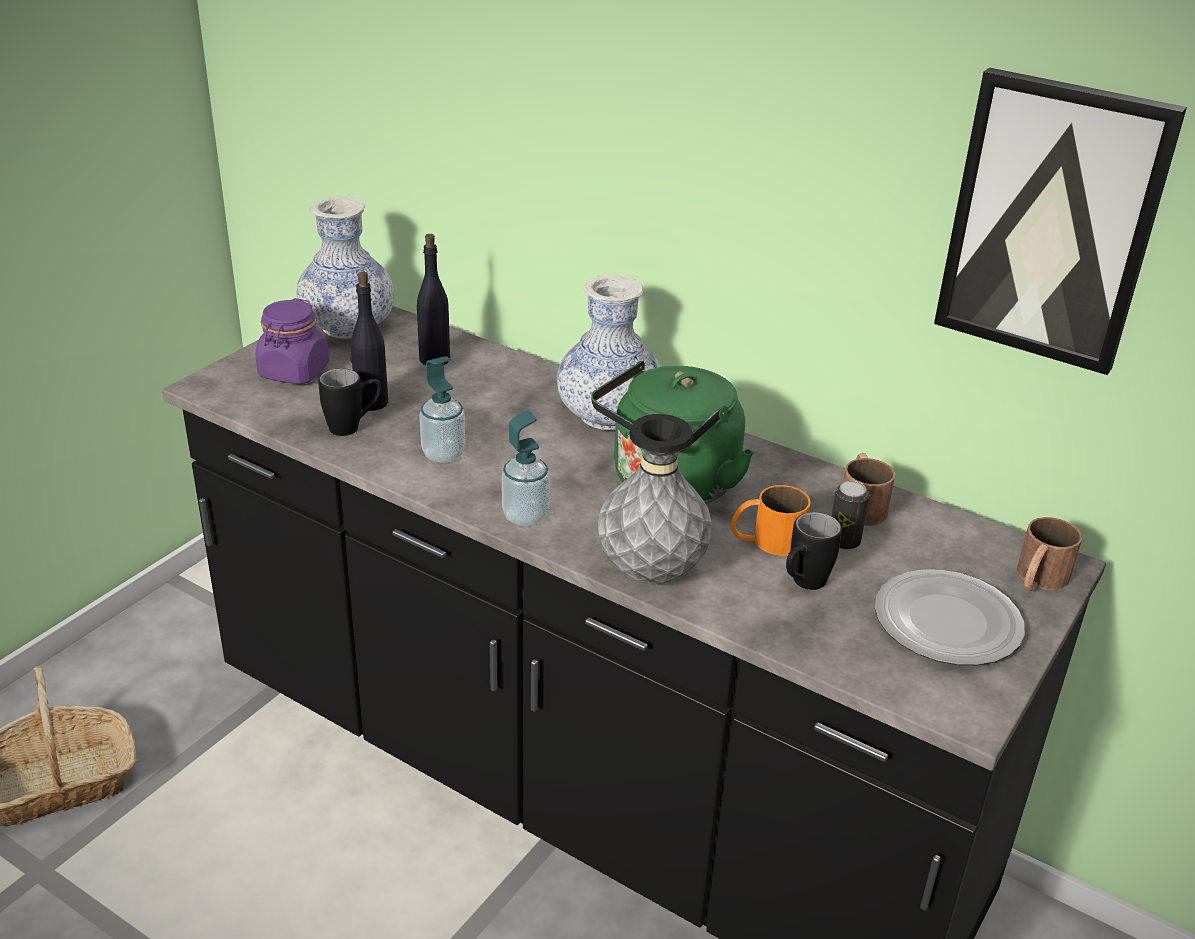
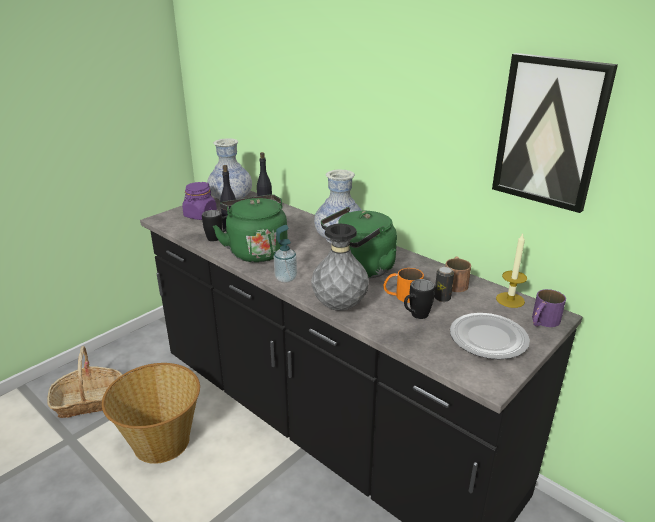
camera: 10 degrees right, 5 degrees down
(243, 856) = (161, 441): none -> basket
(443, 454) = (256, 251): soap dispenser -> green kettle
(971, 536) = (510, 300): none -> candle
(1038, 580) = (542, 322): brown mug -> purple mug

